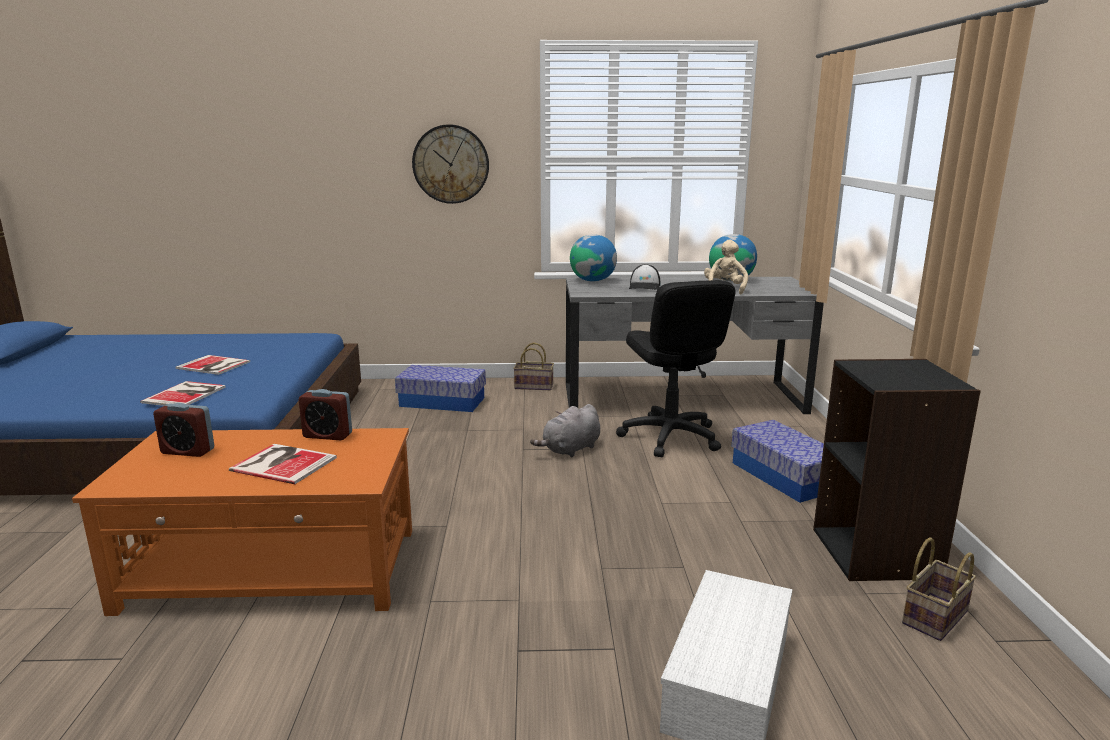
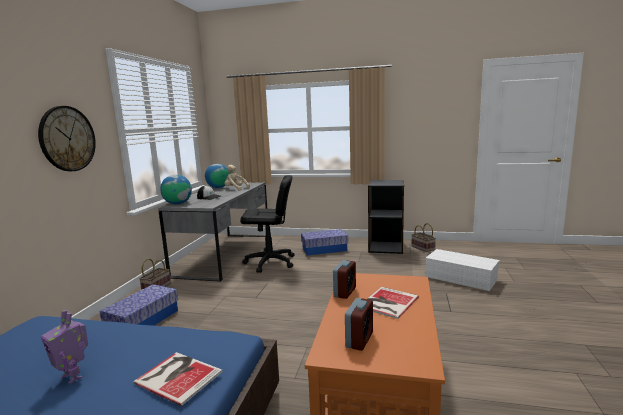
camera: 75 degrees left, 5 degrees down
(213, 365) = (73, 376): book -> toy robot
(570, 450) = (266, 285): grey plush toy -> none

